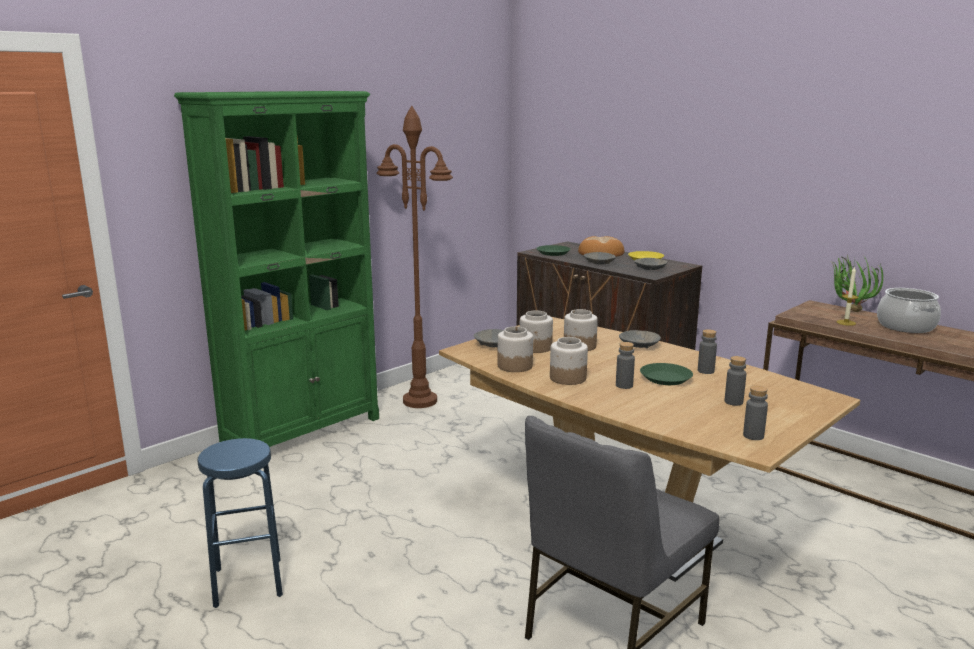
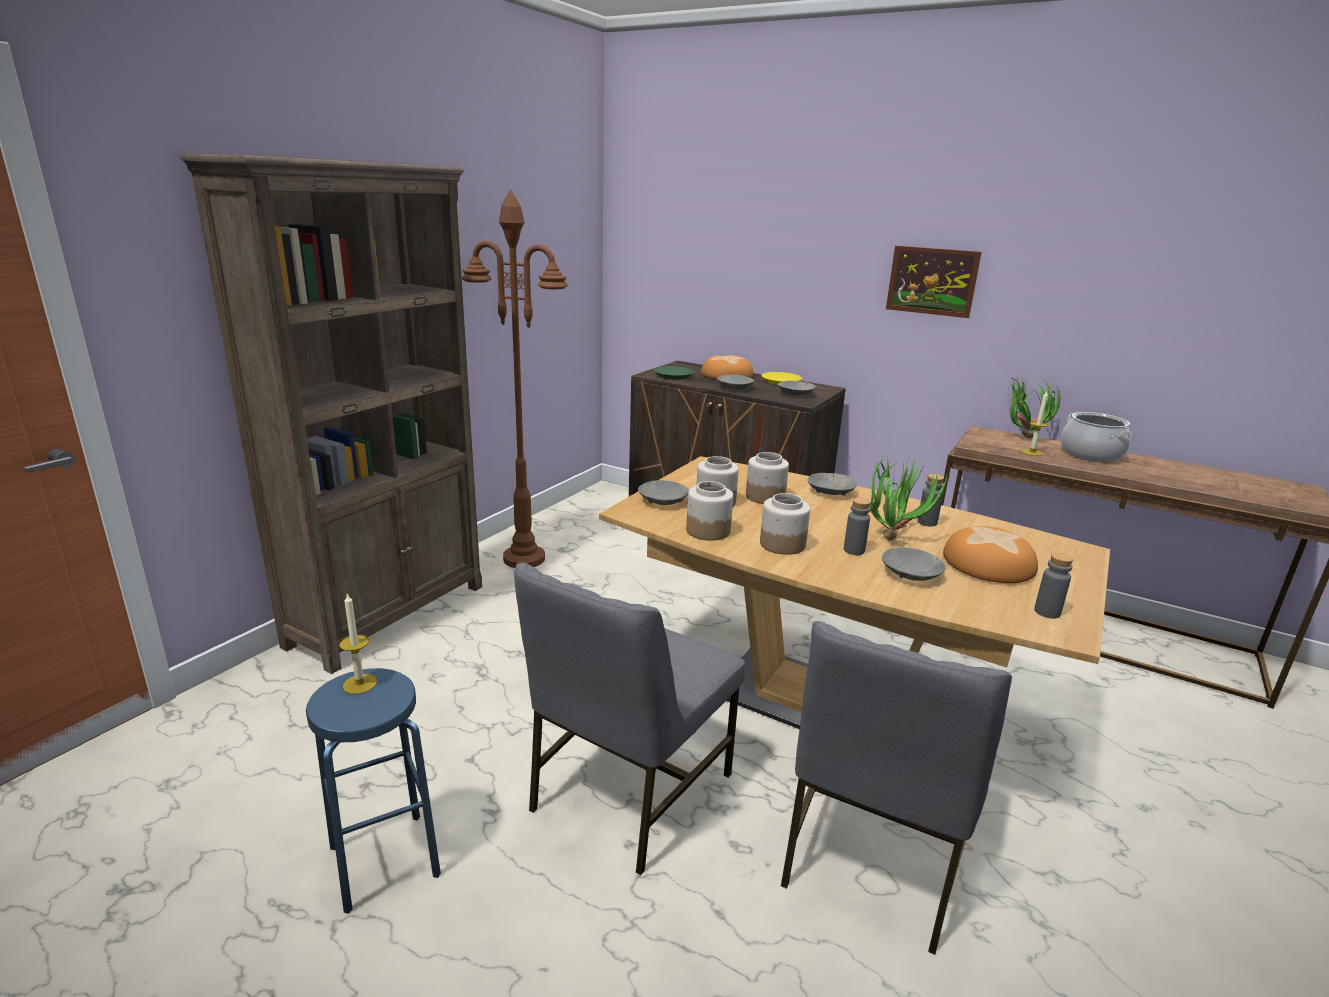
camera: 15 degrees left, 5 degrees up
(236, 446) = (360, 684): none -> candle
(303, 432) = (390, 614): green bookcase -> brown bookcase
(434, 564) = (627, 792): none -> grey chair
(658, 404) = (911, 574): none -> grey bowl
(666, 378) = (892, 536): green plate -> potted plant
(733, 402) = (988, 564): grey bottle -> bread
(771, 171) = (932, 281): none -> picture

